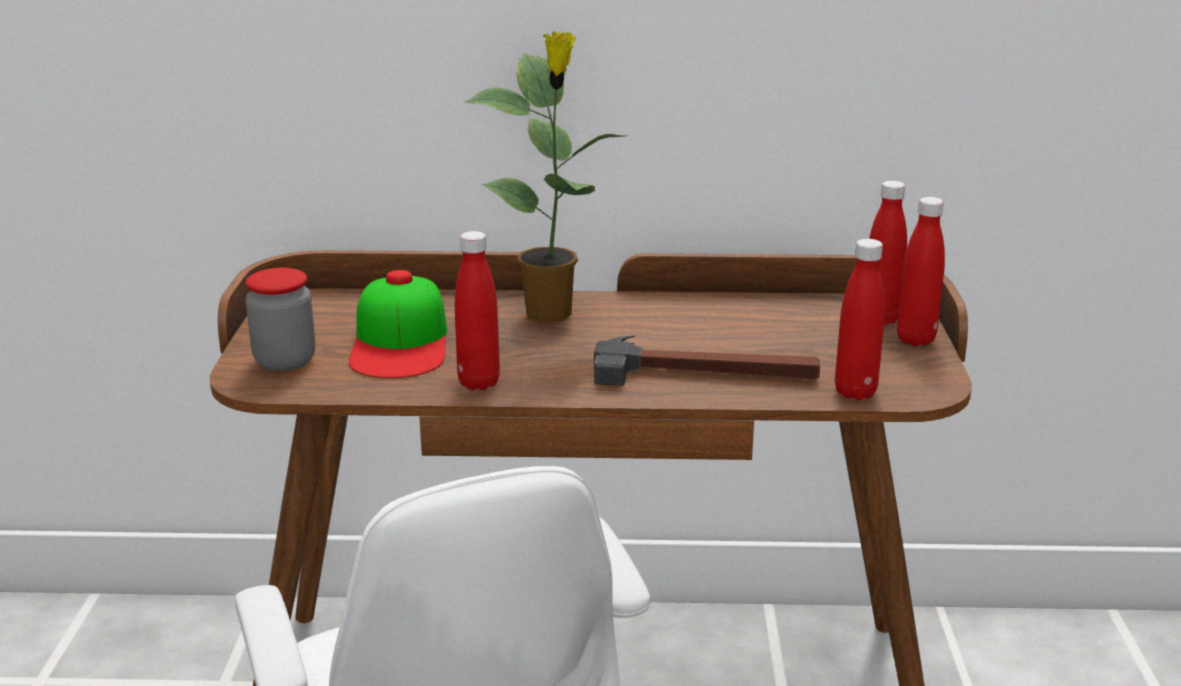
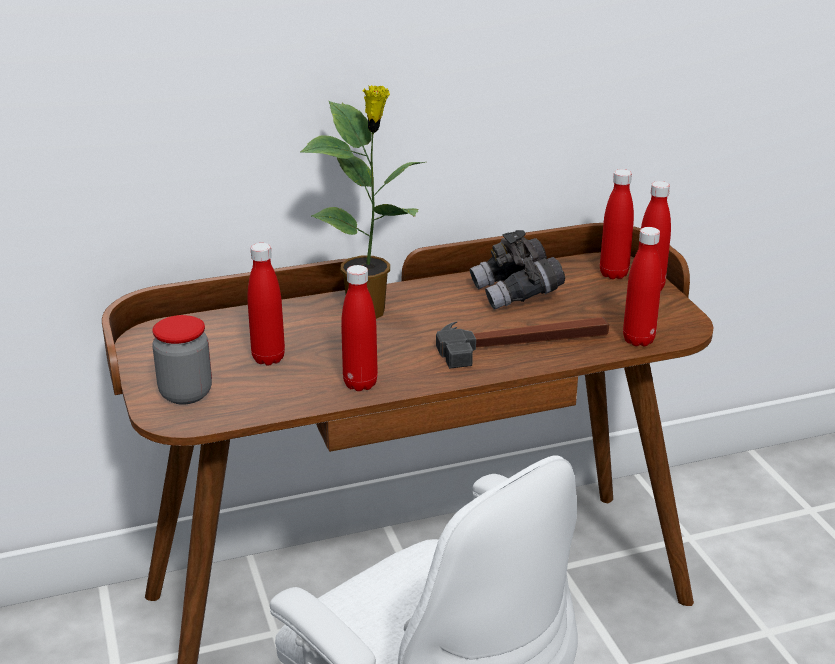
camera: 20 degrees left, 5 degrees up
(400, 342) = (268, 358): cap -> red bottle
(740, 322) = (516, 294): none -> grey binoculars

